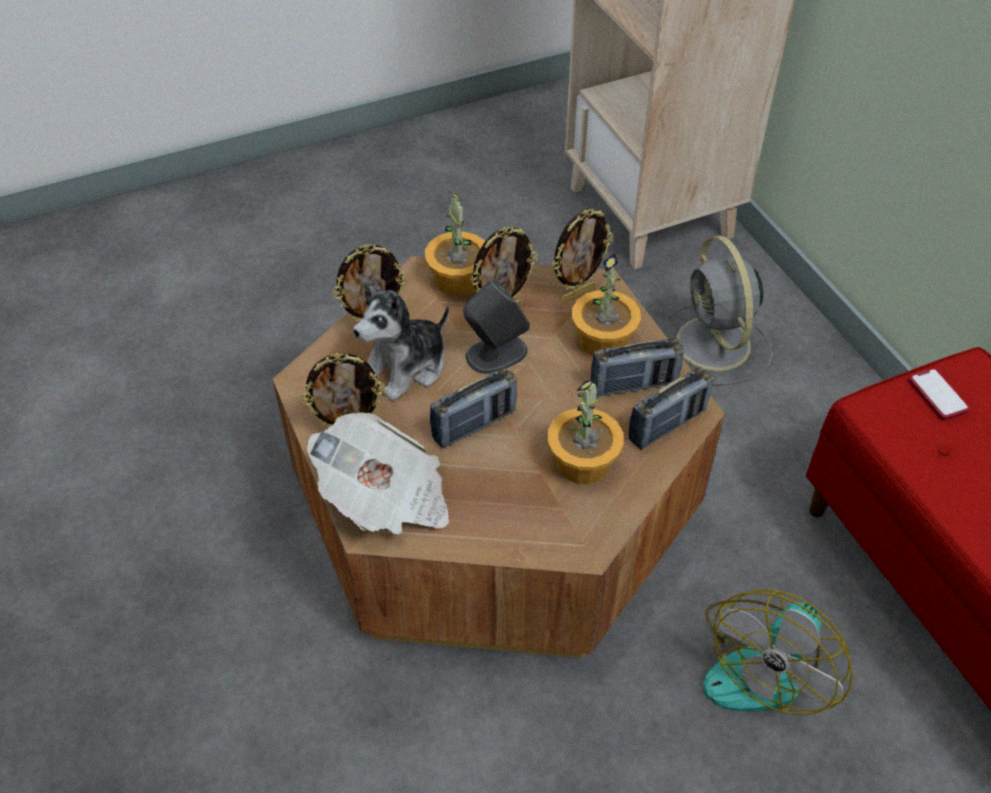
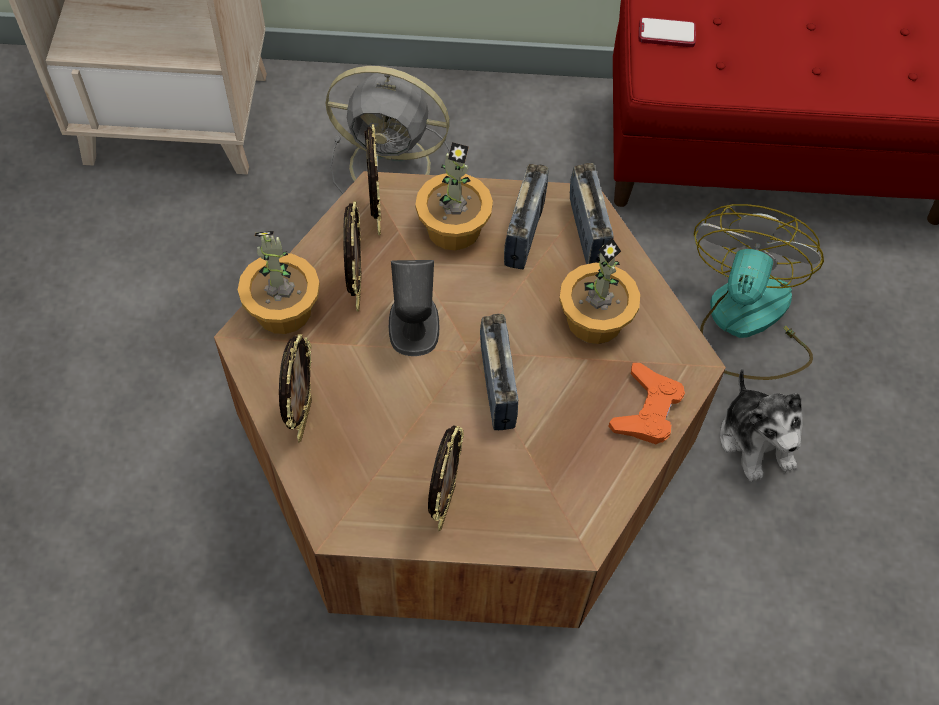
camera: 65 degrees left, 10 degrees up
(386, 498) = (549, 506): newspaper -> none
(406, 367) = (381, 414): plush toy -> plush toy (756, 440)
(518, 531) = (647, 409): none -> orange game controller
(764, 664) = (745, 323): fan -> fan turned 135 degrees counterclockwise

